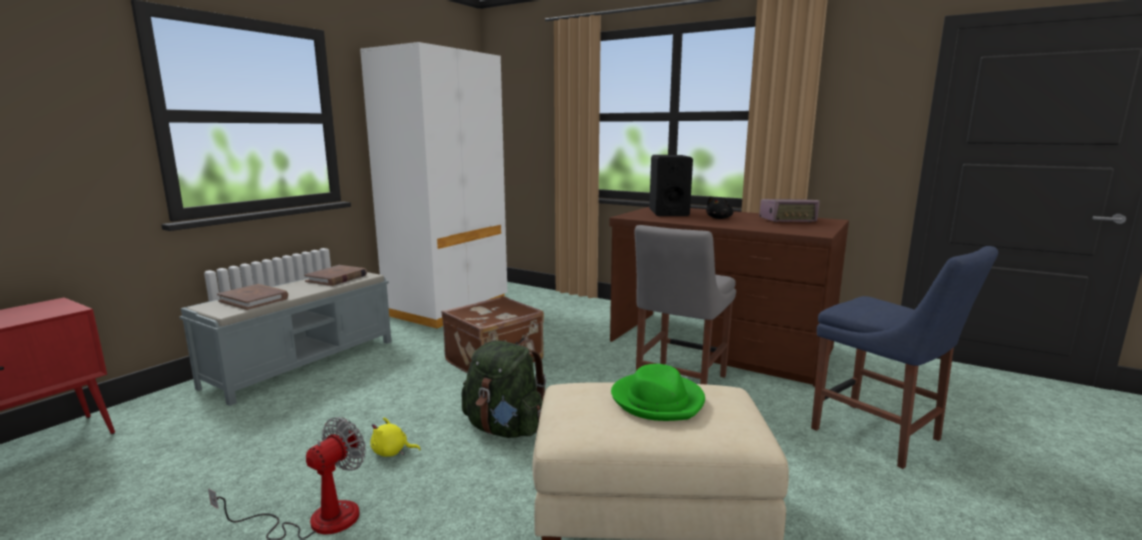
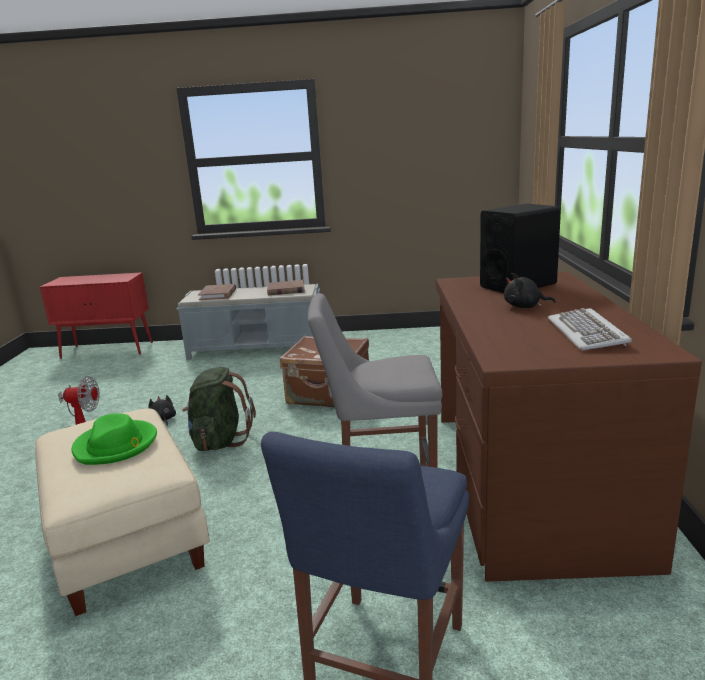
camera: 60 degrees right, 5 degrees up
(392, 452) = (163, 420): yellow plush toy -> black plush toy
(448, 308) = (411, 340): white wardrobe -> none
(787, 220) = (587, 333): radio -> keyboard

